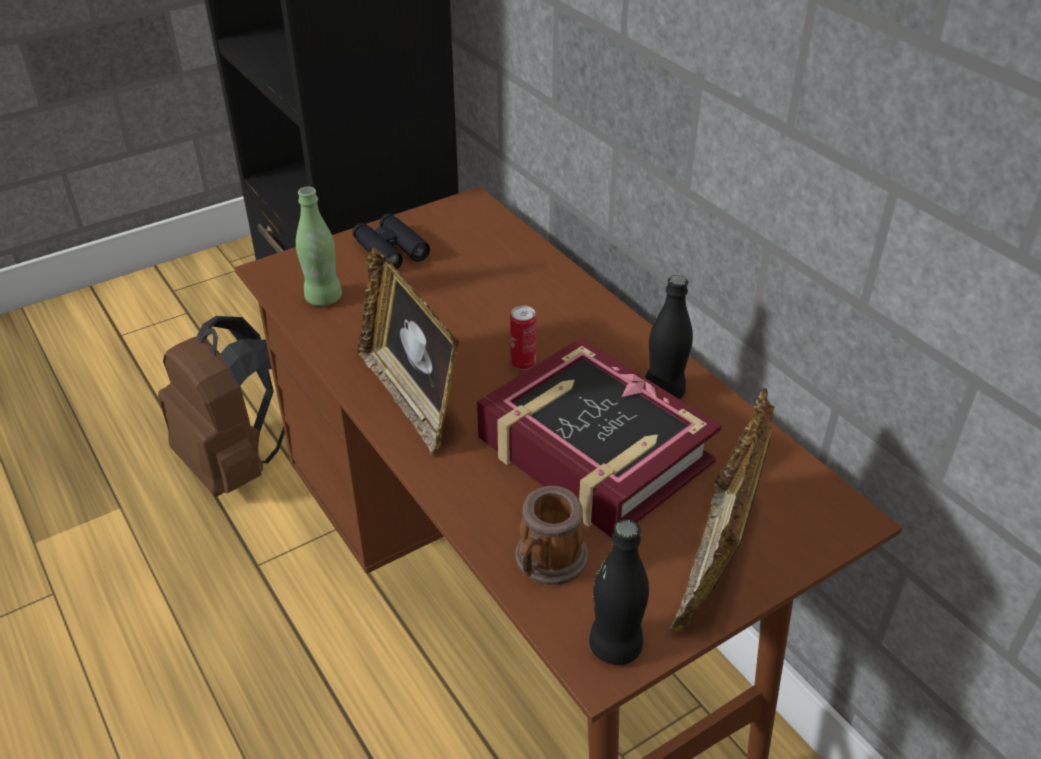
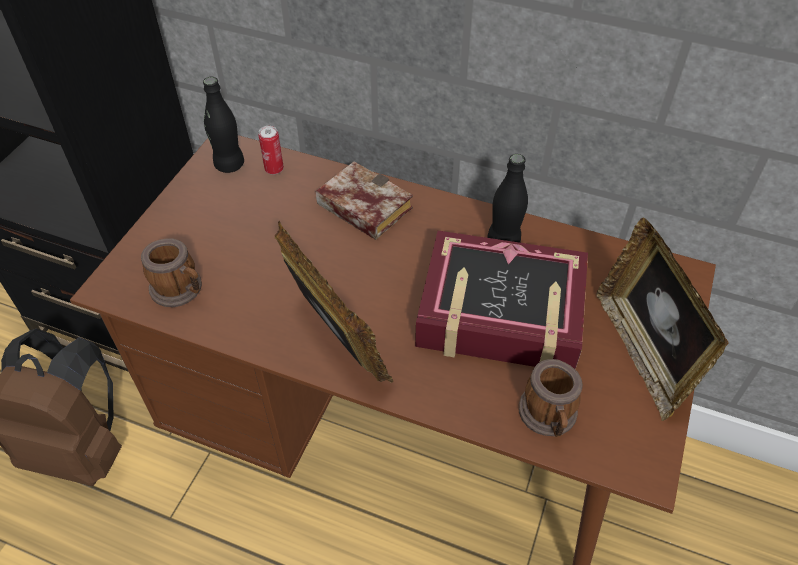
camera: 35 degrees left, 10 degrees up
(323, 298) = (181, 290): green bottle -> mug
(390, 250) = (196, 219): black binoculars -> none
(411, 397) = (335, 341): picture frame -> picture frame turned 150 degrees counterclockwise
(523, 363) = (390, 268): can -> can (274, 169)
(547, 301) = (360, 207): none -> book
(615, 646) = (642, 450): black bottle -> black bottle (229, 165)

